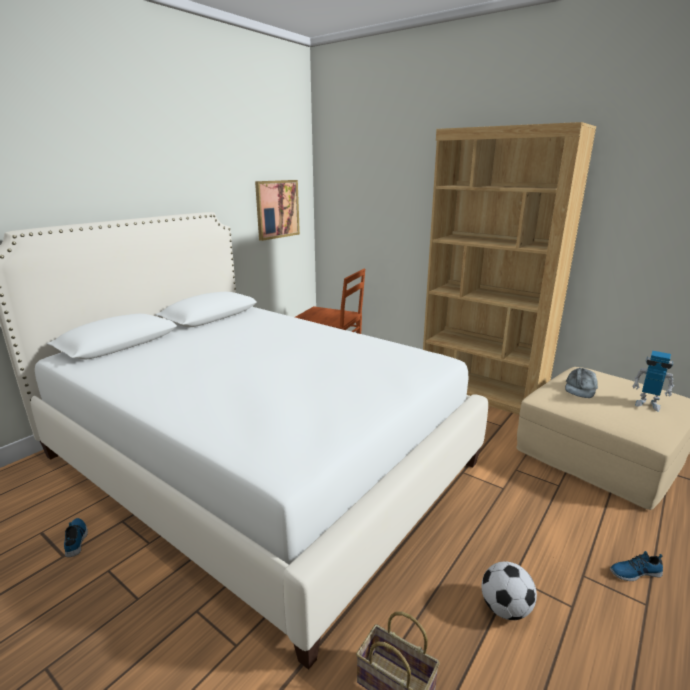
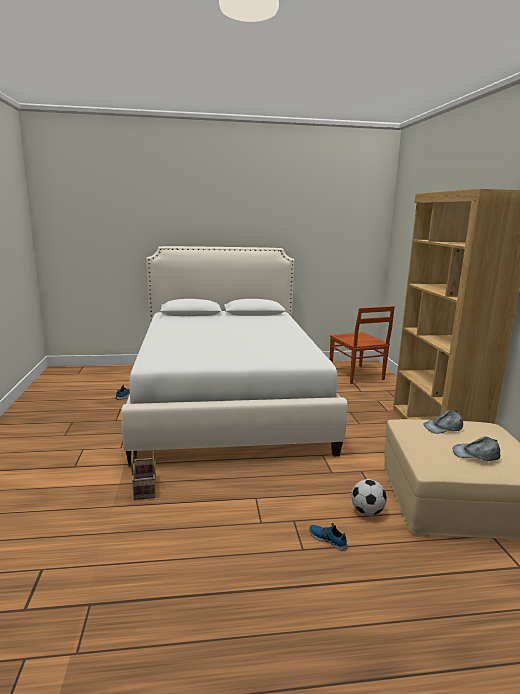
camera: 45 degrees right, 5 degrees down
(277, 209) = (346, 252): picture -> none
(505, 608) = (228, 502): football -> football (367, 511)
(647, 404) = (476, 454): toy robot -> grey cap

